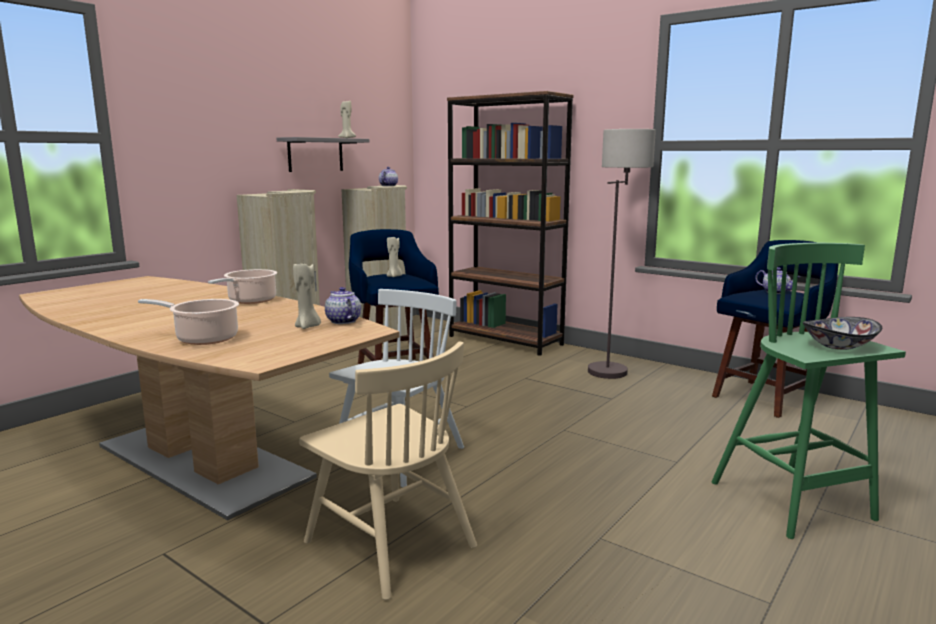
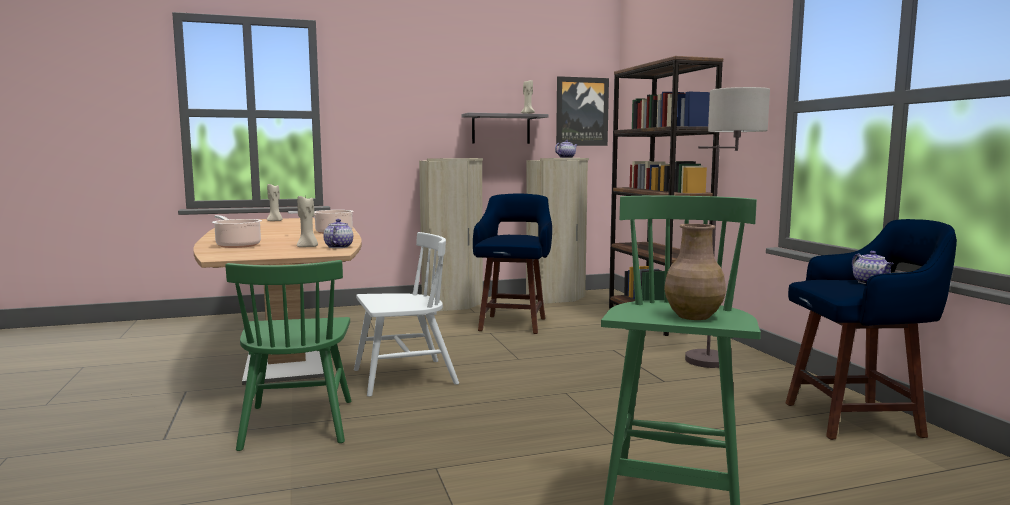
camera: 35 degrees right, 5 degrees down
(385, 135) = (581, 111): none -> picture
(389, 543) = (297, 424): beige chair -> green chair
(394, 276) = (515, 236): beige candle -> beige candle (275, 221)
(838, 346) = (694, 316): bowl -> brown vase

